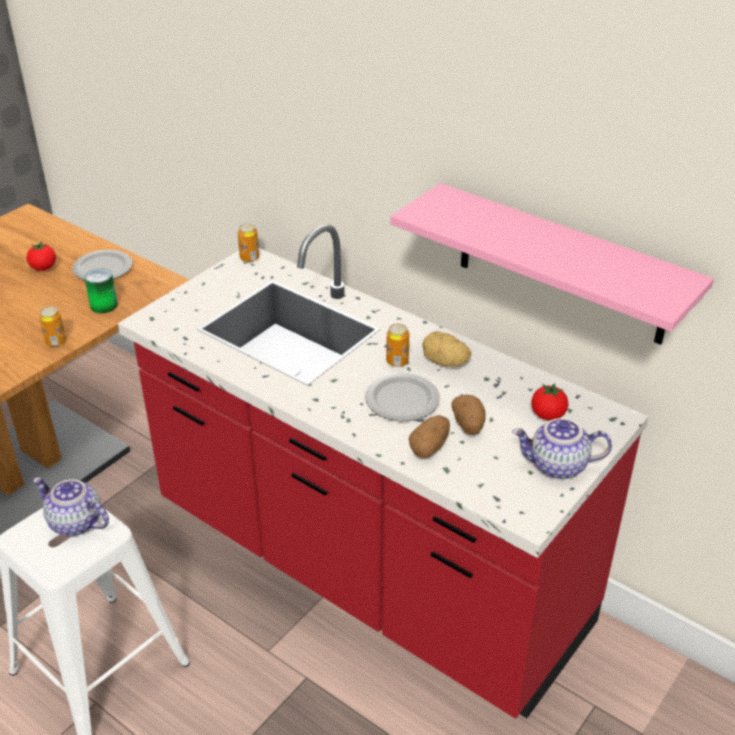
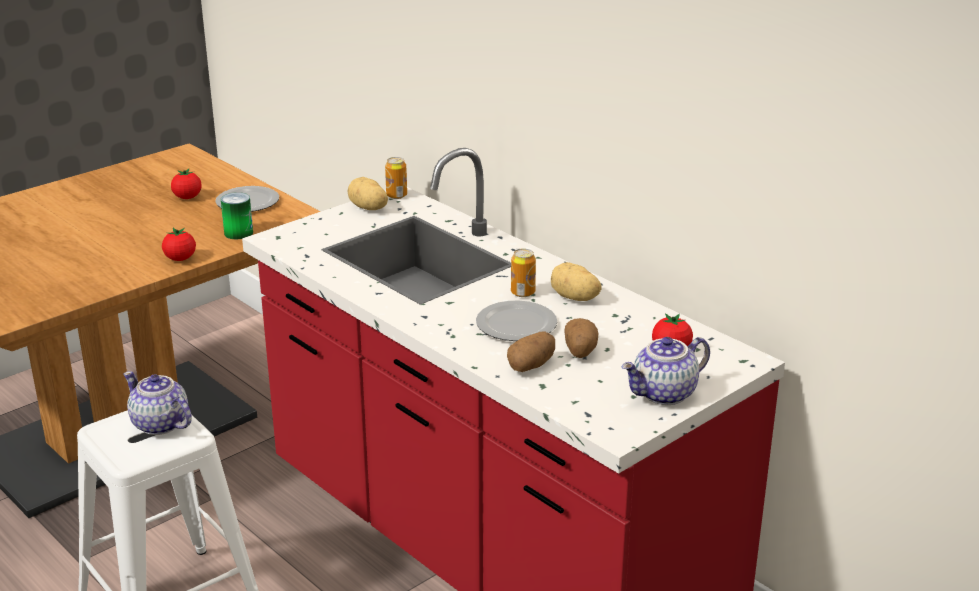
camera: 10 degrees right, 10 degrees down
(56, 342) = (180, 259): can -> tomato
(227, 275) = (368, 208): none -> potato
(557, 467) = (664, 394): teapot -> teapot turned 45 degrees counterclockwise
(561, 265) = (697, 189): pink shelf -> none

